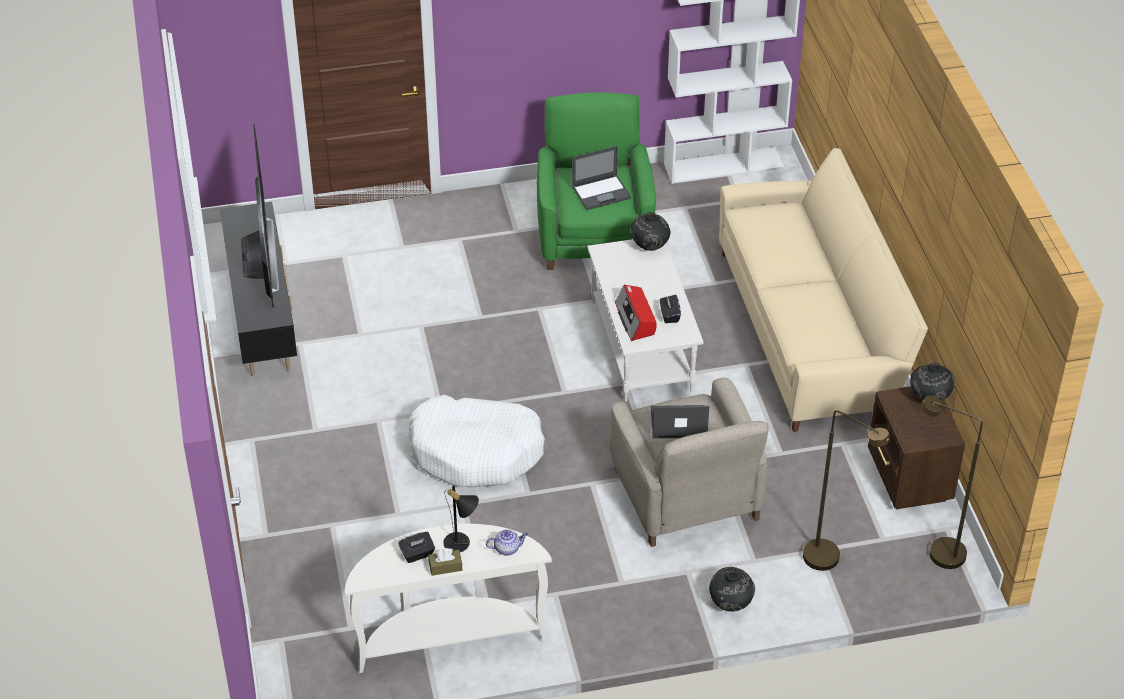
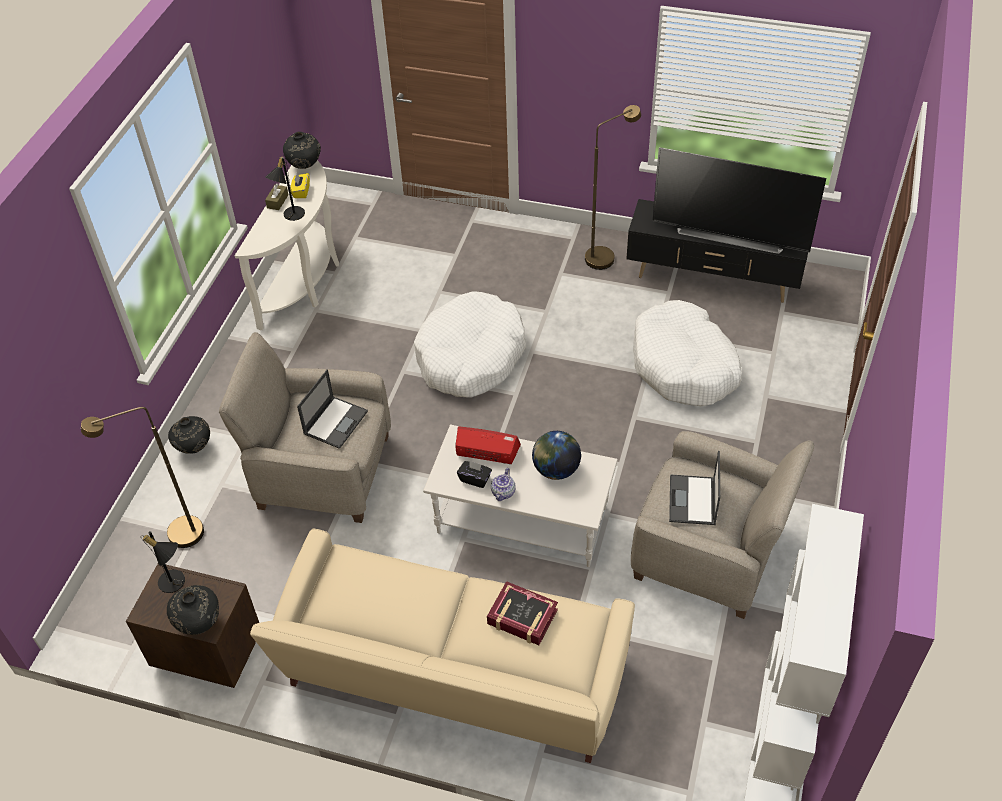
camera: 120 degrees right, 5 degrees up
(396, 305) = (684, 365): none -> white dog bed
(417, 554) = (301, 192): black tissue box -> yellow tissue box
(507, 548) = (264, 236): teapot -> teapot (503, 493)
(594, 234) = (710, 553): green armchair -> beige armchair
(625, 274) = (556, 469): none -> globe
(649, 247) = (584, 507): black vase -> black vase (305, 166)
(775, 238) = (522, 617): none -> book
(911, 431) = (175, 584): none -> black table lamp
(937, 552) = (117, 624): brown floor lamp -> brown floor lamp (605, 255)

